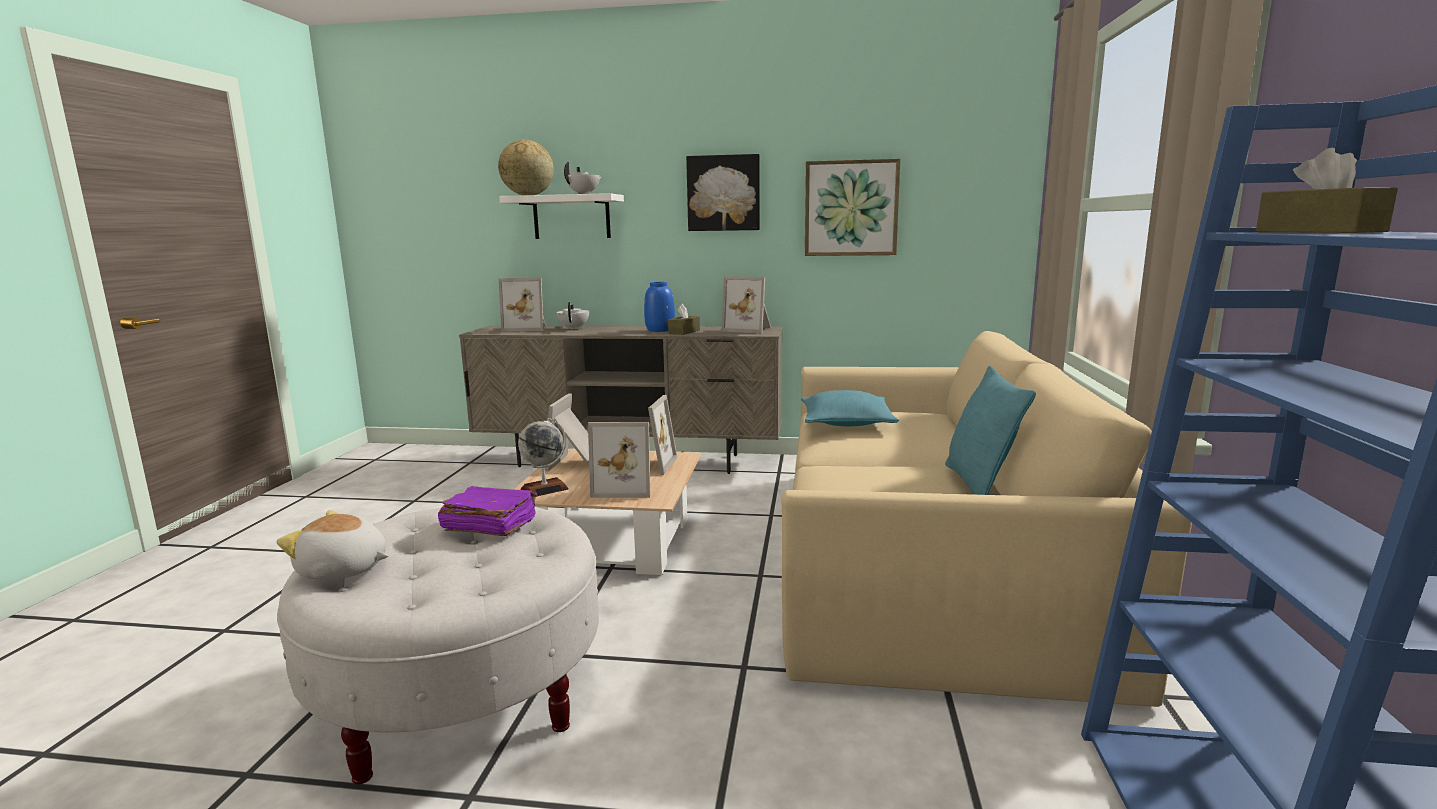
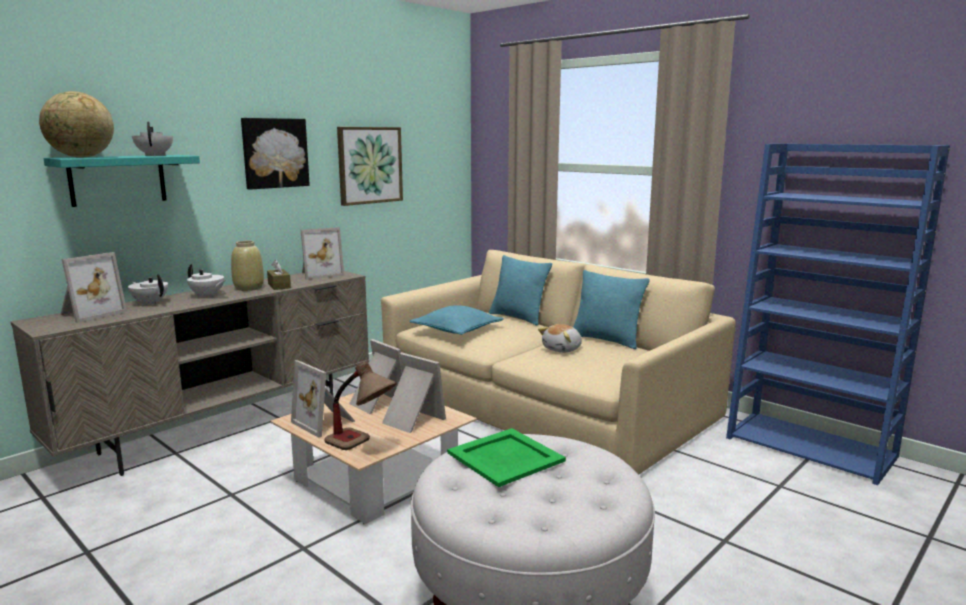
camera: 55 degrees left, 0 degrees up
(343, 570) = (521, 520): plush toy -> plush toy (563, 349)
(489, 526) = (504, 457): purple book -> green tray
(545, 489) = (362, 446): globe -> table lamp
(571, 217) = (118, 180): white shelf -> turquoise shelf
(617, 330) = (207, 296): none -> white teapot
(624, 487) = (411, 420): picture frame -> picture frame turned 90 degrees counterclockwise
(660, 330) = (249, 288): blue vase -> beige vase
(953, 430) = (518, 318): none -> turquoise pillow
(1319, 232) = (806, 196): brown tissue box -> none

